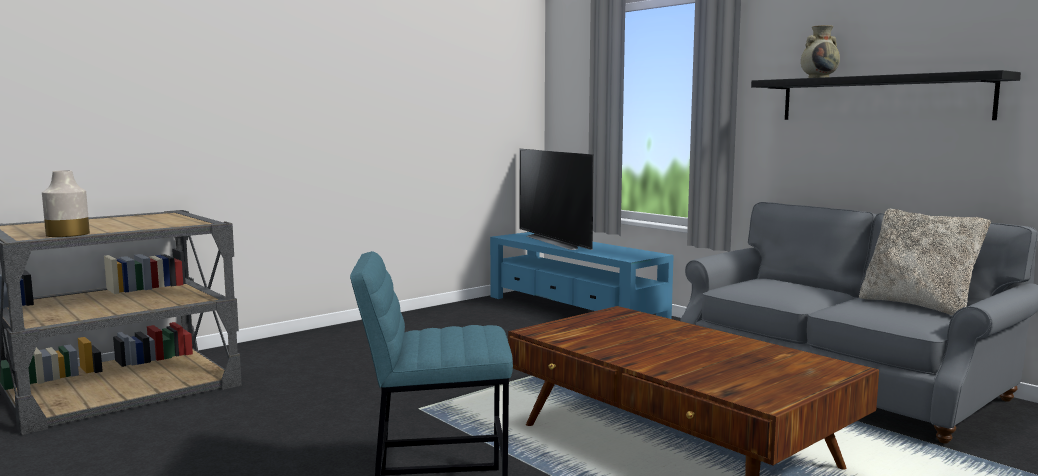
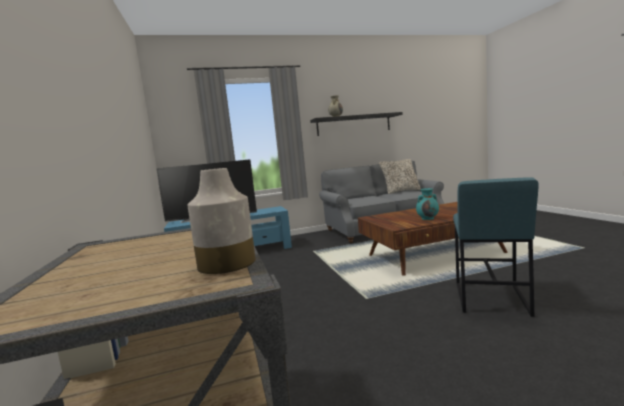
camera: 65 degrees left, 0 degrees up
(620, 346) = (428, 218): none -> turquoise vase

